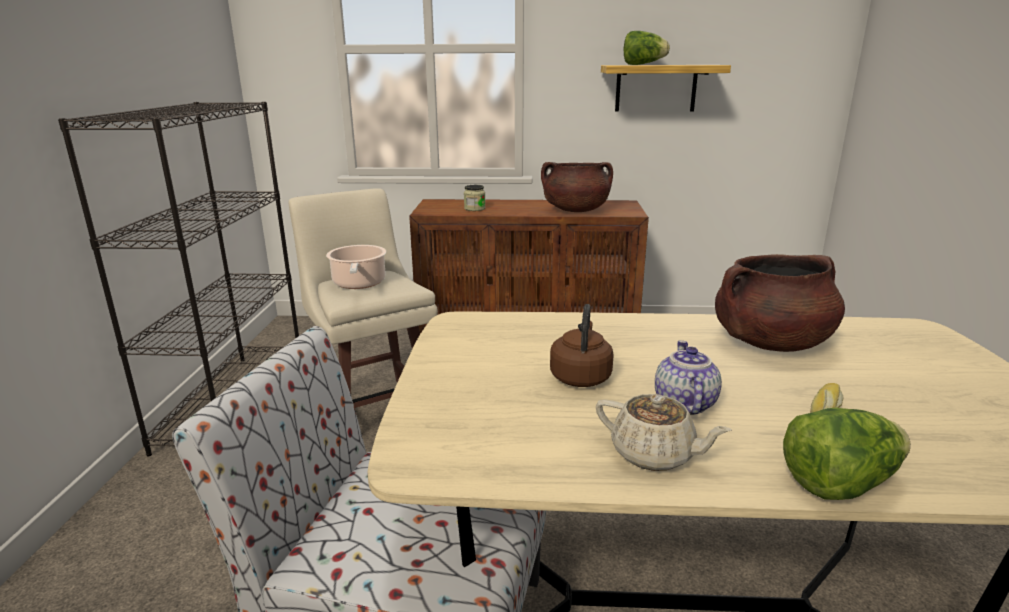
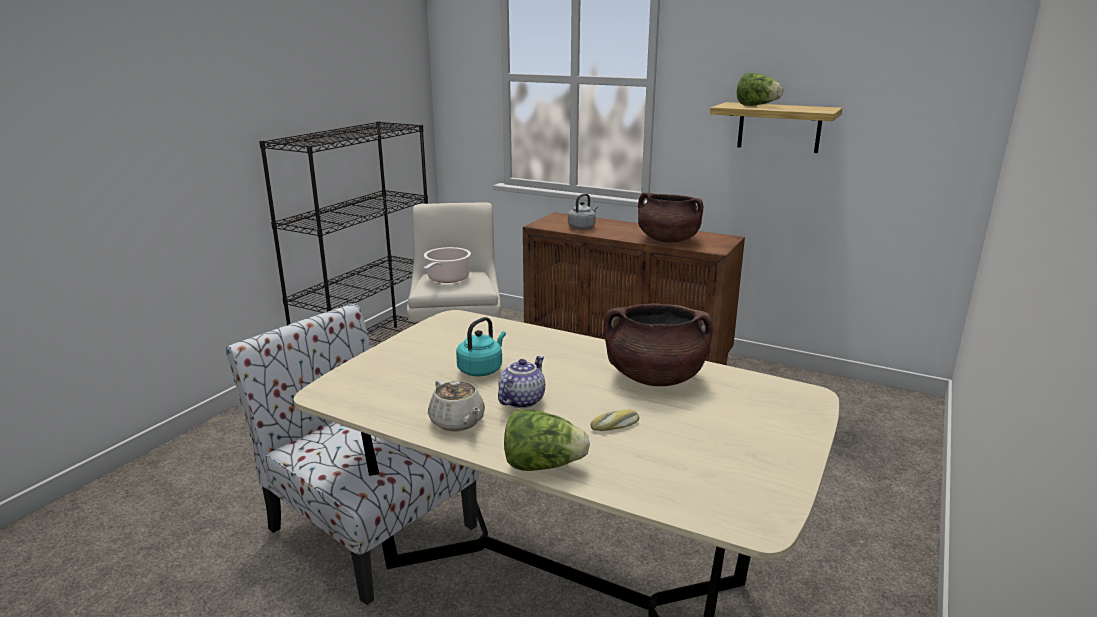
camera: 25 degrees right, 0 degrees up
(474, 209) = (582, 227): jar -> grey kettle
(580, 376) = (482, 369): brown kettle -> turquoise kettle

